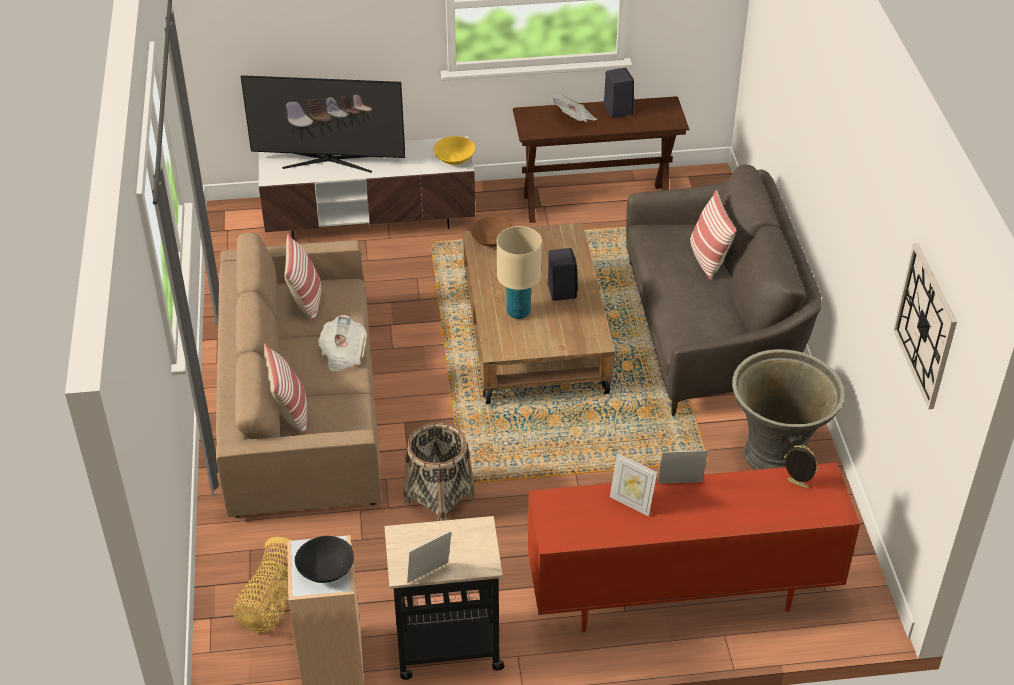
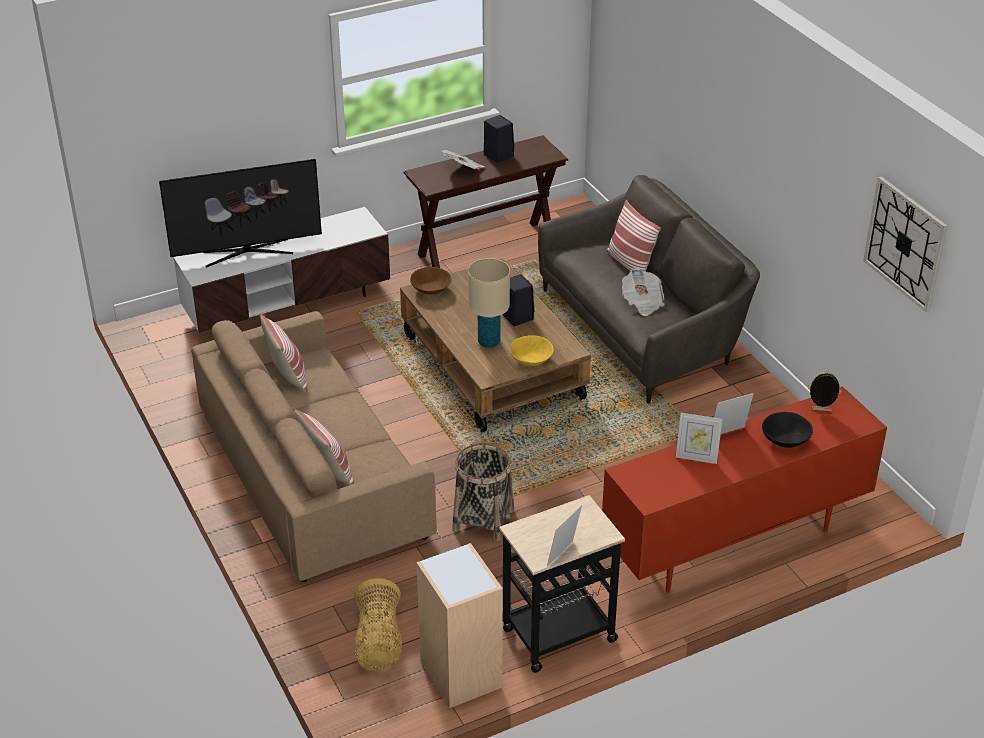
camera: 20 degrees left, 5 degrees down
(326, 569) = (466, 576): black bowl -> black bowl (785, 439)
(342, 354) = (348, 412): newspaper -> newspaper (642, 302)
(454, 159) = (364, 228): yellow bowl -> yellow bowl (531, 360)
(776, 455) = (750, 413): grey planter -> none

